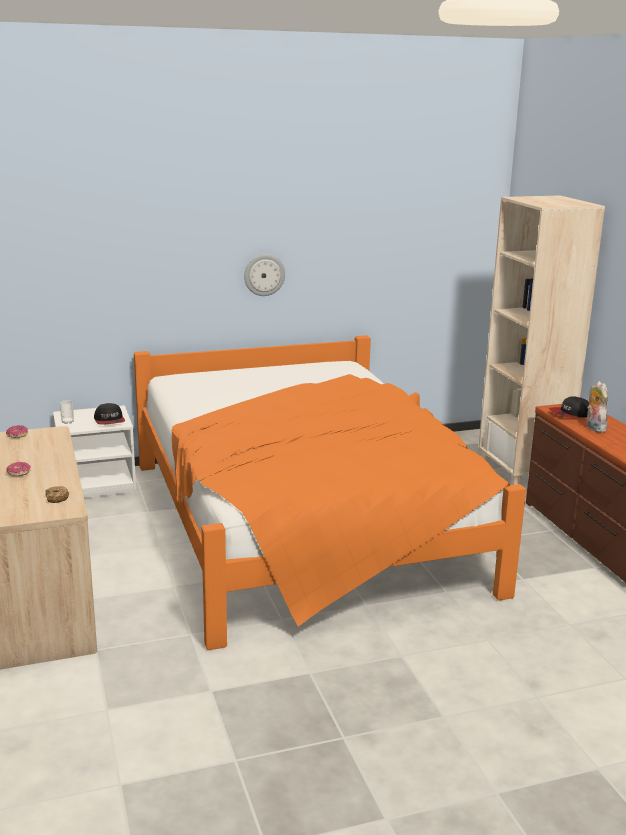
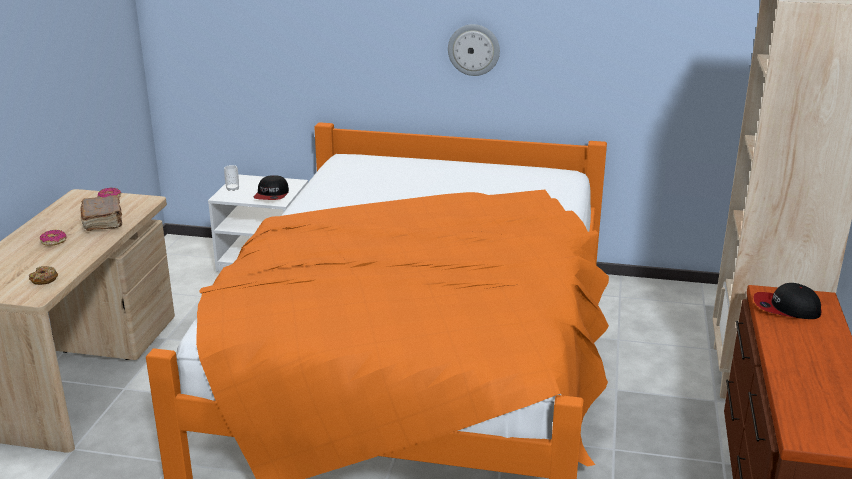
camera: 30 degrees right, 5 degrees up
(41, 452) = (103, 222): none -> brown book
(593, 428) = (794, 338): plush toy -> none

